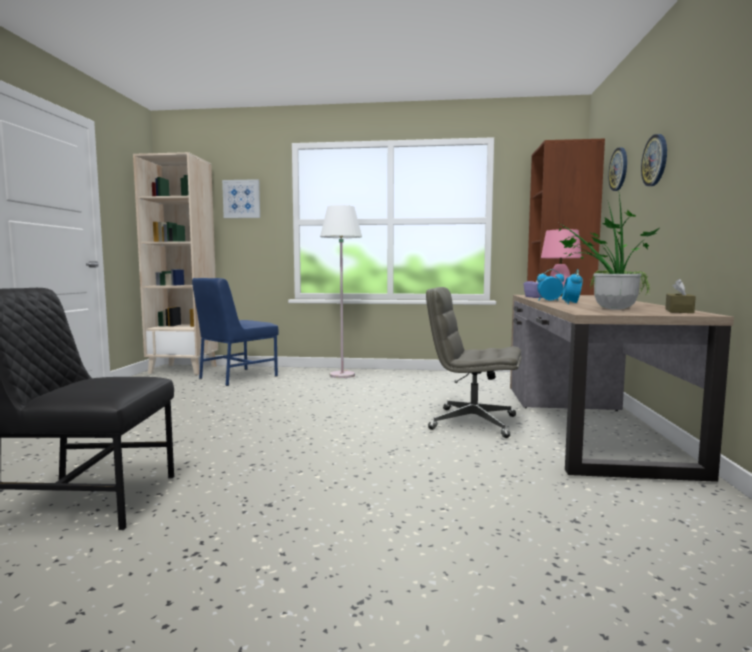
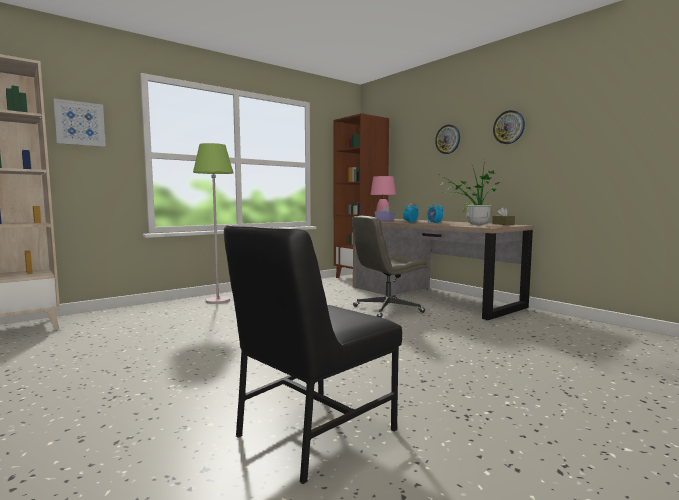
camera: 45 degrees left, 0 degrees up
(236, 377) = (117, 322): blue chair -> none
(342, 375) = (217, 301): white floor lamp -> green floor lamp
(619, 169) = (405, 139): wall clock -> wall clock (509, 127)

